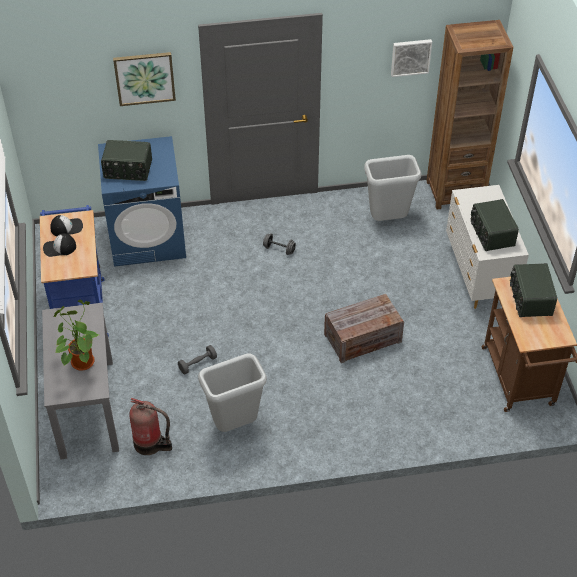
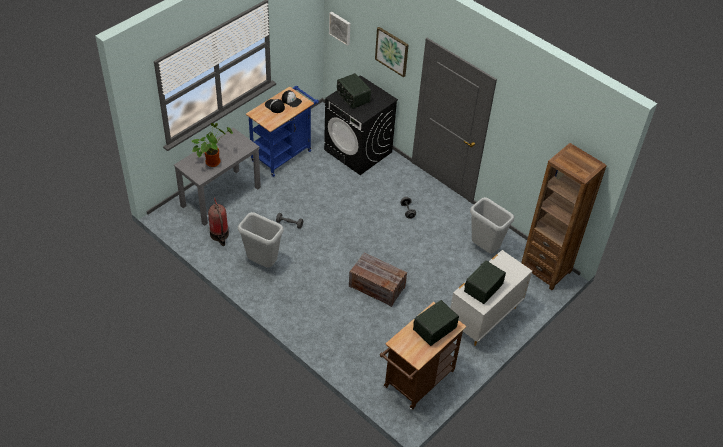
camera: 50 degrees right, 0 degrees up
(148, 238) = (358, 151): blue washing machine -> black washing machine
(410, 56) = (544, 149): picture -> picture (340, 28)

